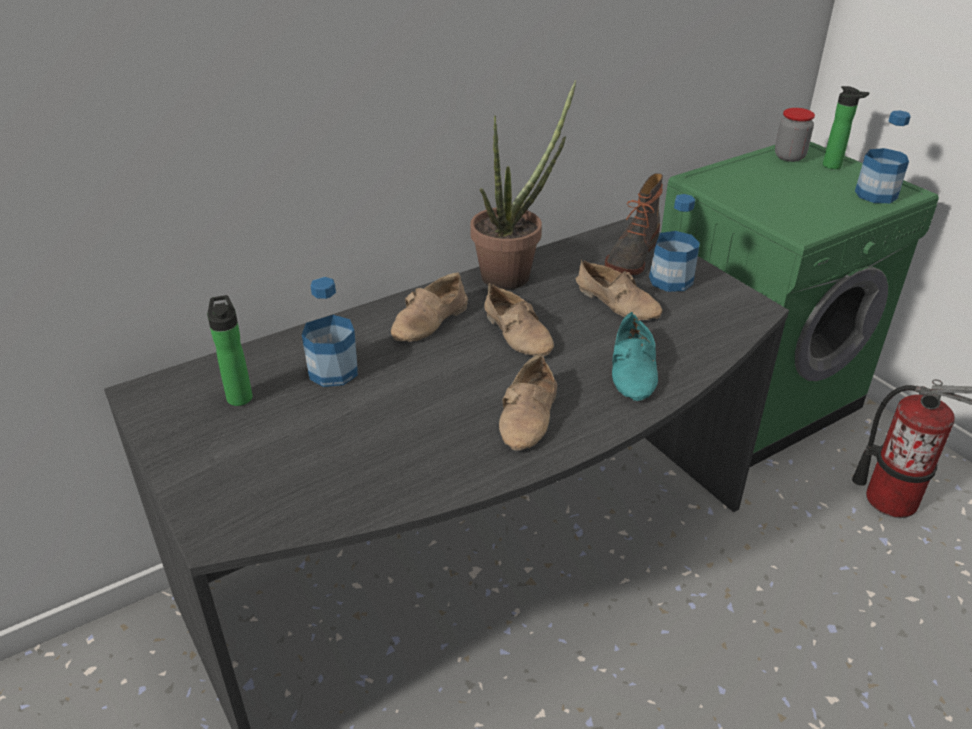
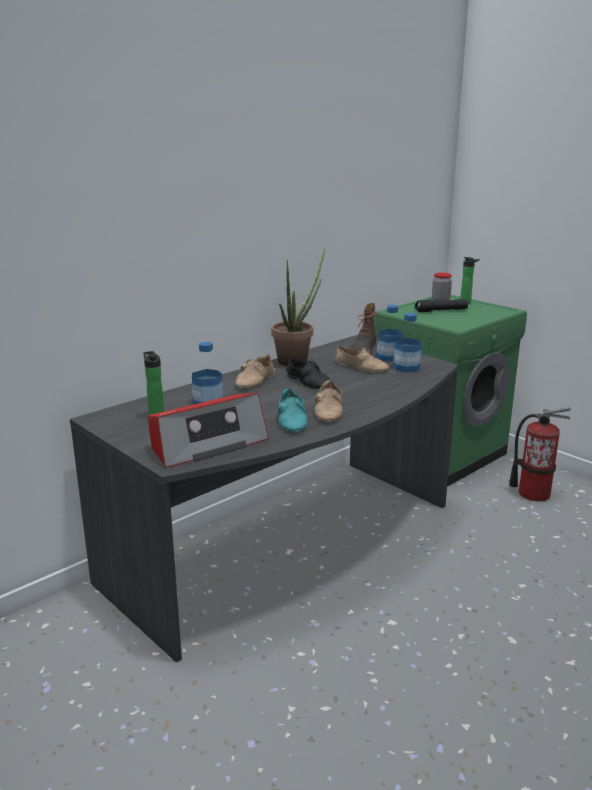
camera: 10 degrees left, 15 degrees down
(295, 485) = (207, 444): none -> radio
(519, 332) = (309, 381): beige shoe -> black shoe
(635, 370) = (381, 391): turquoise shoe -> turquoise shoe (293, 420)
(783, 183) = (441, 311): none -> black flashlight
(876, 194) = (493, 312): bottle -> bottle (406, 367)

